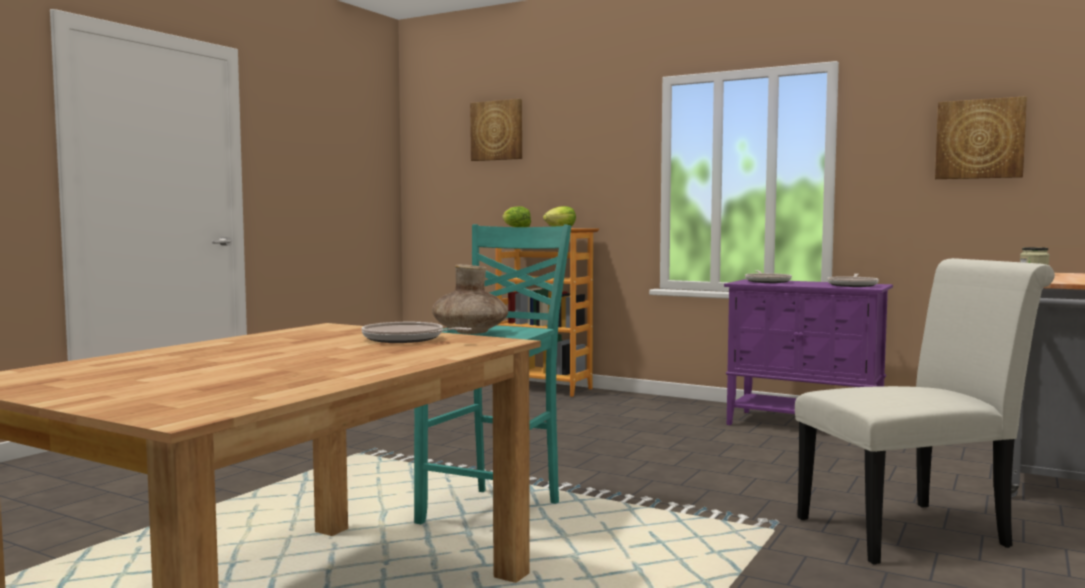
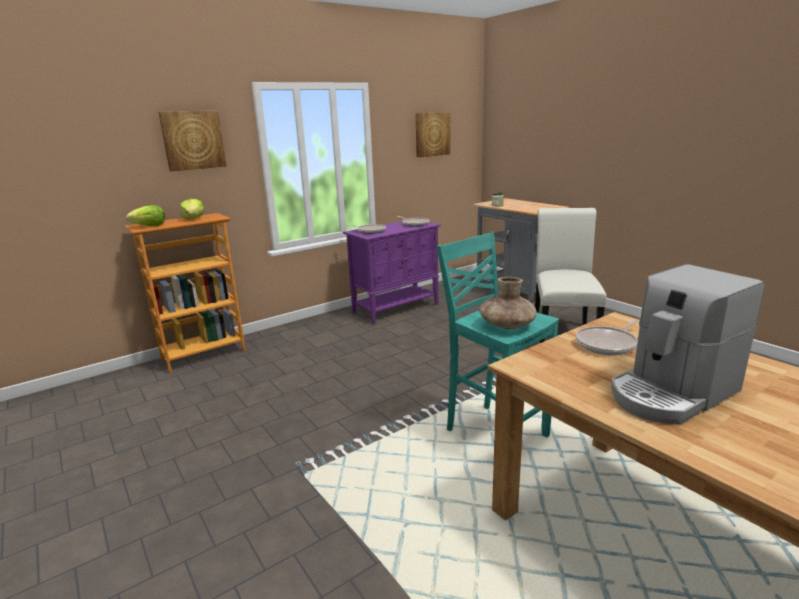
camera: 65 degrees left, 15 degrees up
(269, 351) = (671, 393): none -> coffee machine
(497, 130) = (75, 126): picture -> picture (193, 140)

